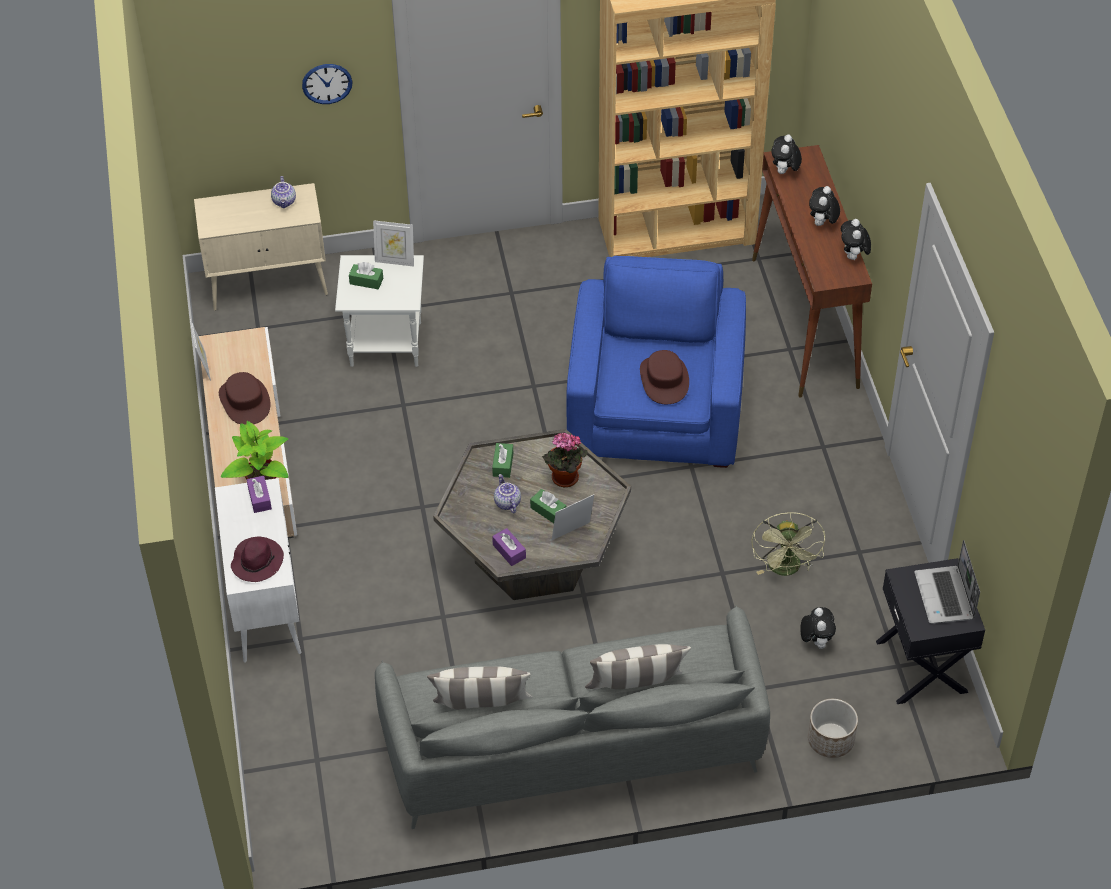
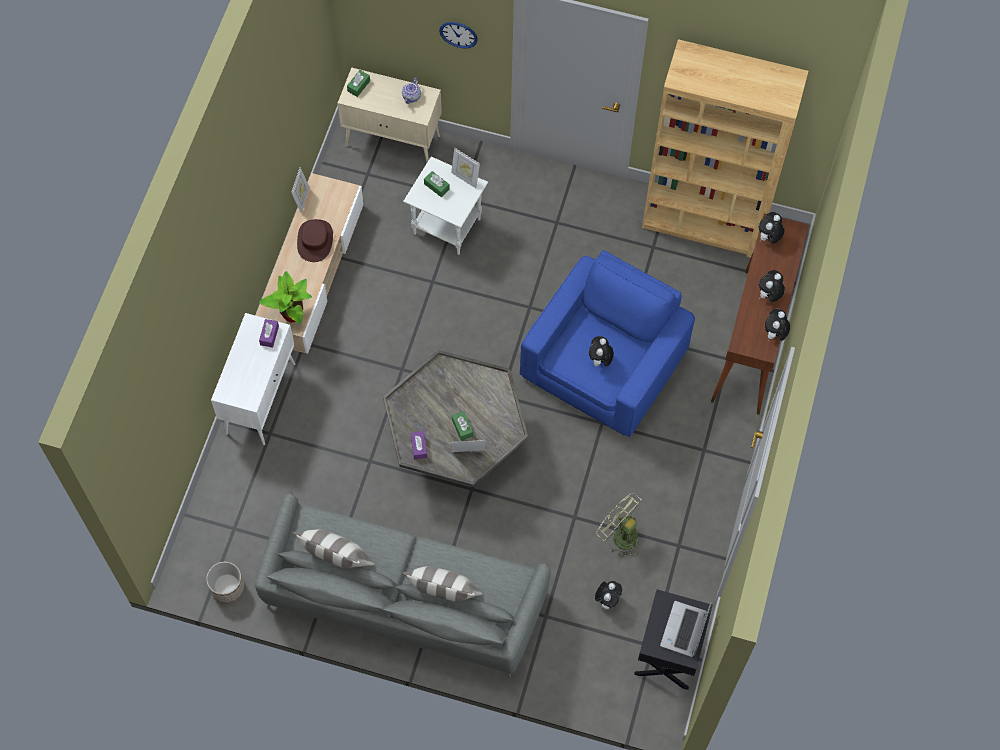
camera: 25 degrees right, 15 degrees up
(257, 561) = (243, 383): purple hat -> none
(503, 464) = (452, 377): green tissue box -> green tissue box (358, 86)
(506, 503) = (438, 408): teapot -> none
(564, 480) = (486, 408): potted plant -> none
(664, 380) = (599, 360): brown hat -> plush toy
(786, 569) = (620, 535): green fan -> green fan turned 105 degrees clockwise
(830, 740) = (572, 679): planter -> planter (227, 587)

